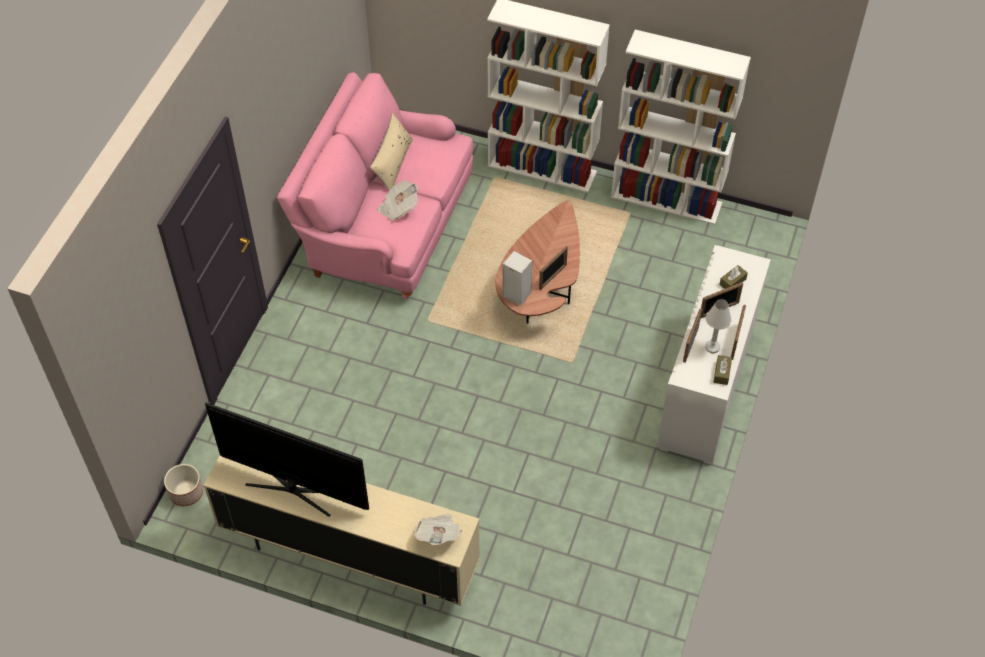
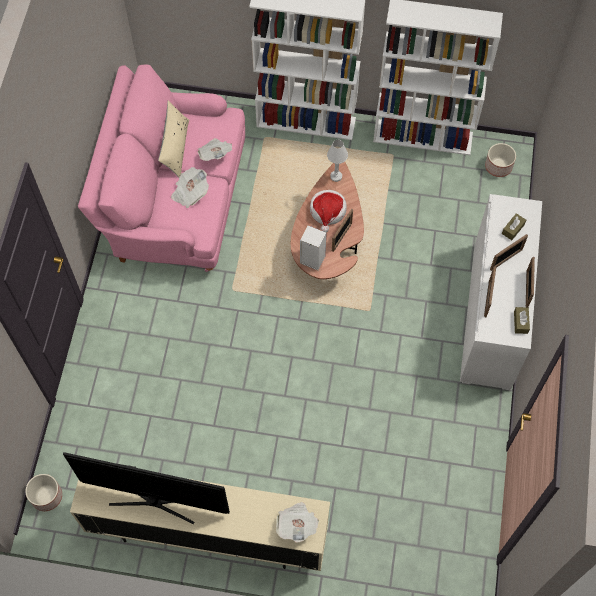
camera: 10 degrees left, 10 degrees up
(433, 175) = (215, 154): none -> newspaper
(543, 250) = (328, 211): none -> hat
(712, 347) = (507, 298): white table lamp -> white table lamp (336, 176)
(744, 240) = (498, 166): none -> planter

